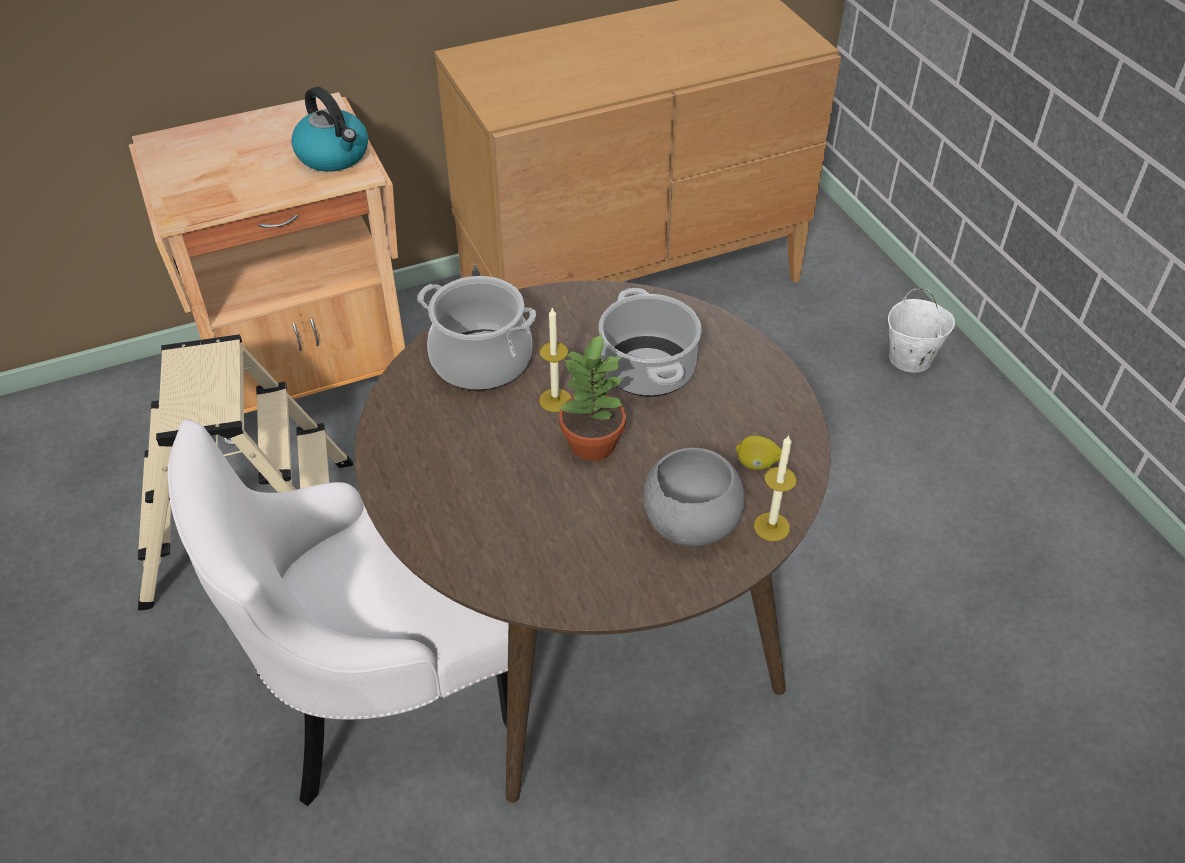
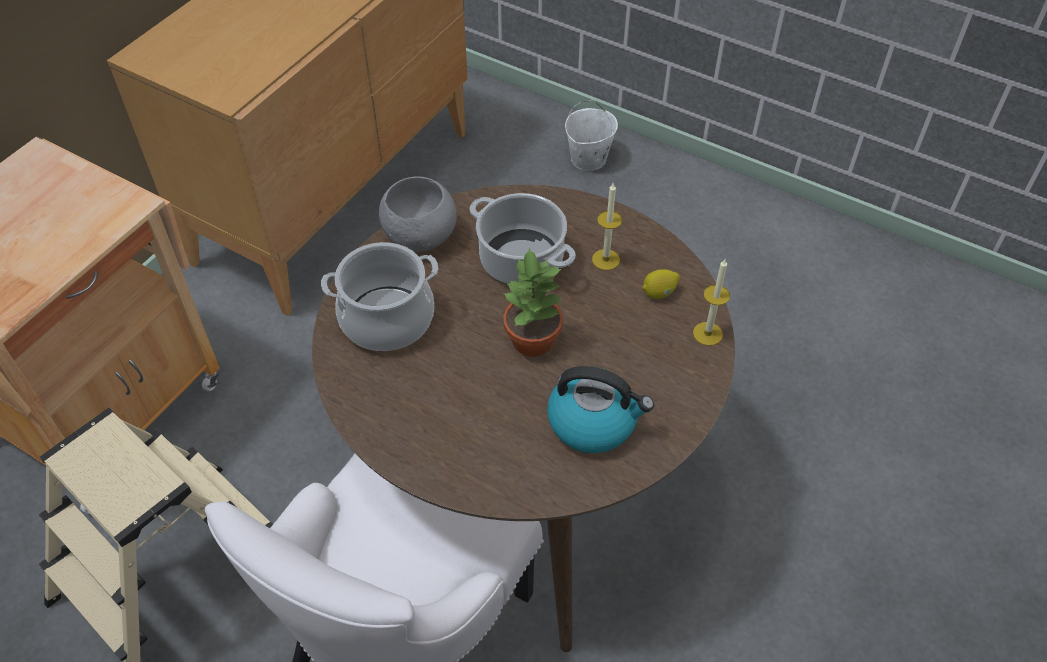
camera: 35 degrees left, 5 degrees up
(334, 156) = (92, 199): kettle -> kettle (593, 422)
(555, 400) = (474, 321): candle -> candle (605, 259)
(690, 521) = (652, 361): grey bowl -> grey bowl (418, 235)

